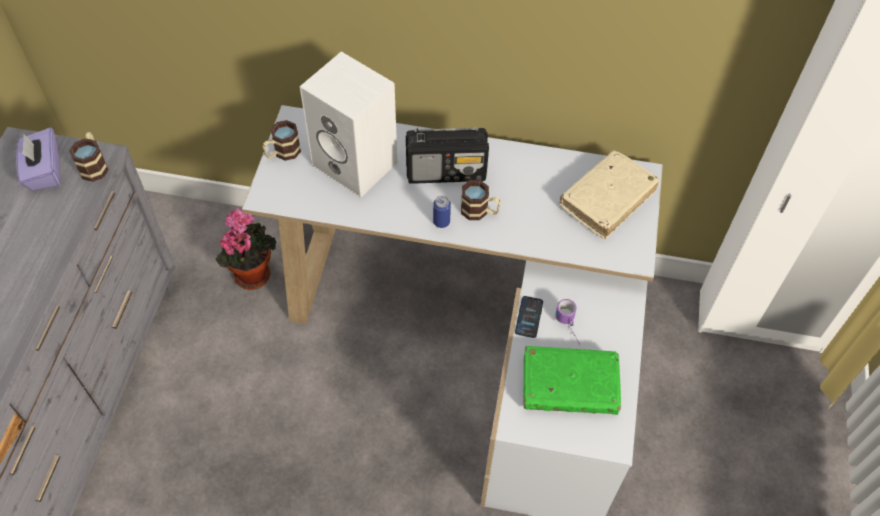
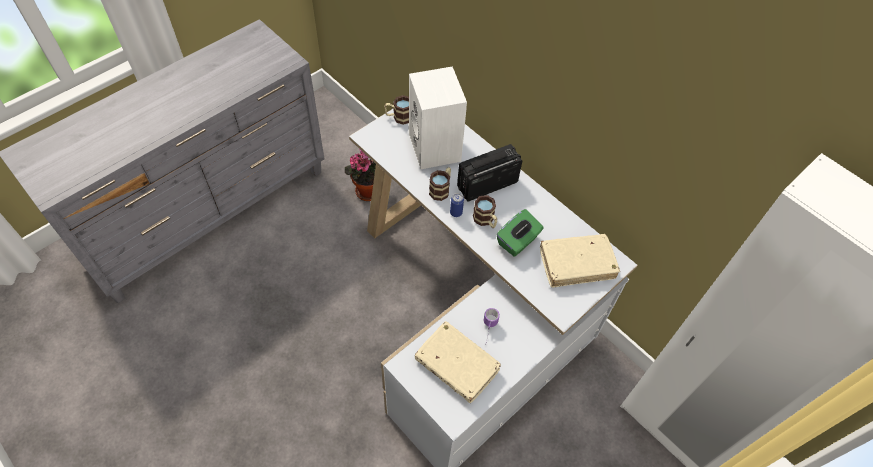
camera: 35 degrees right, 0 degrees up
(44, 172) = (256, 53): purple tissue box -> none
(94, 165) = (283, 64): mug -> mug (441, 189)
(447, 172) = (486, 185): radio -> radio turned 120 degrees clockwise
(529, 317) = (468, 307): phone -> none
(531, 212) = (518, 241): none -> green tissue box
(569, 386) = (457, 365): green book -> beige book

